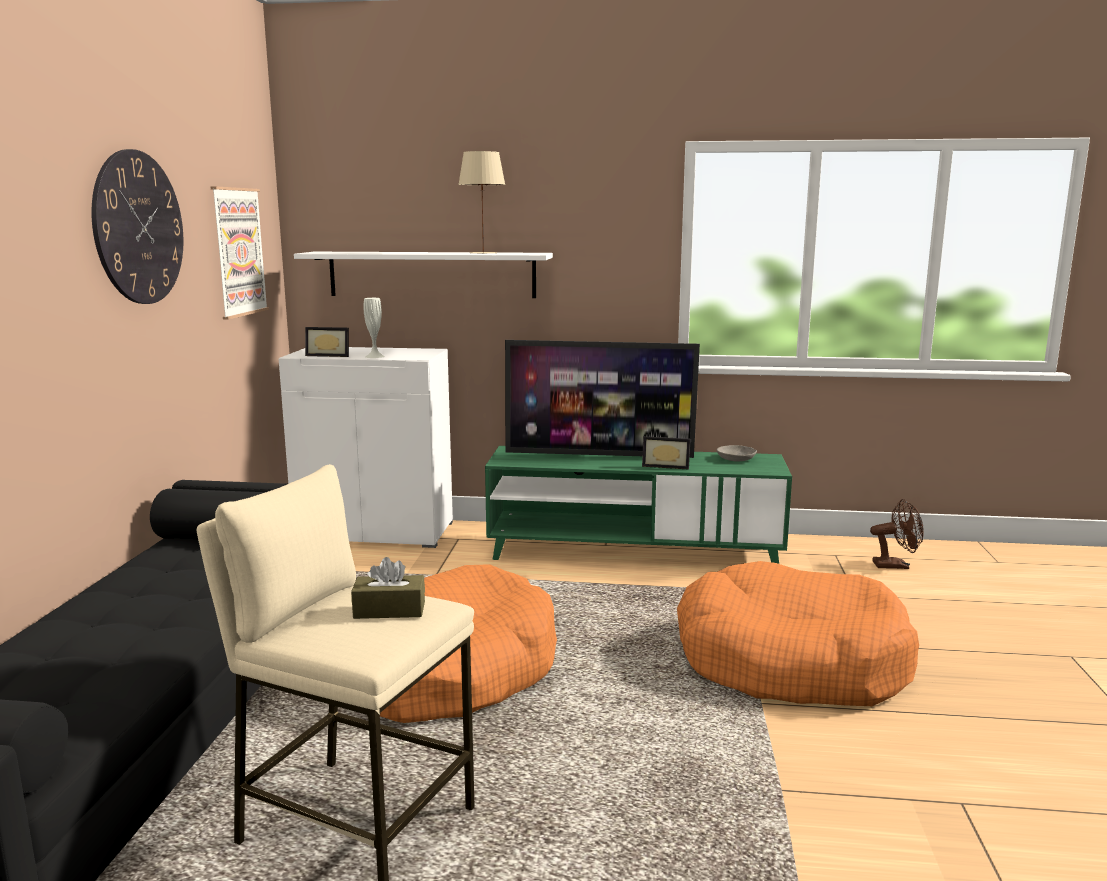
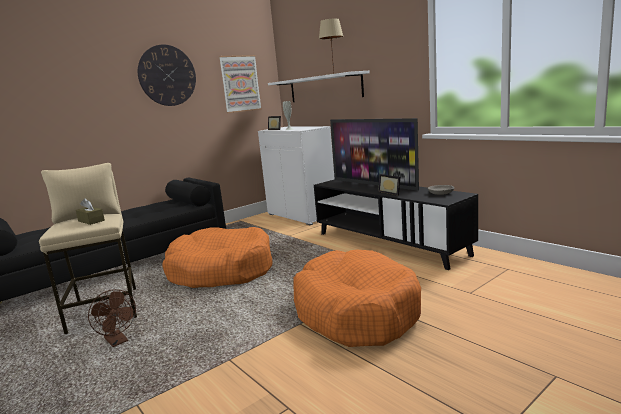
camera: 45 degrees right, 0 degrees up
(634, 553) = (388, 243): green tv stand -> black tv stand
(896, 565) = (540, 284): brown fan -> brown fan (118, 342)

